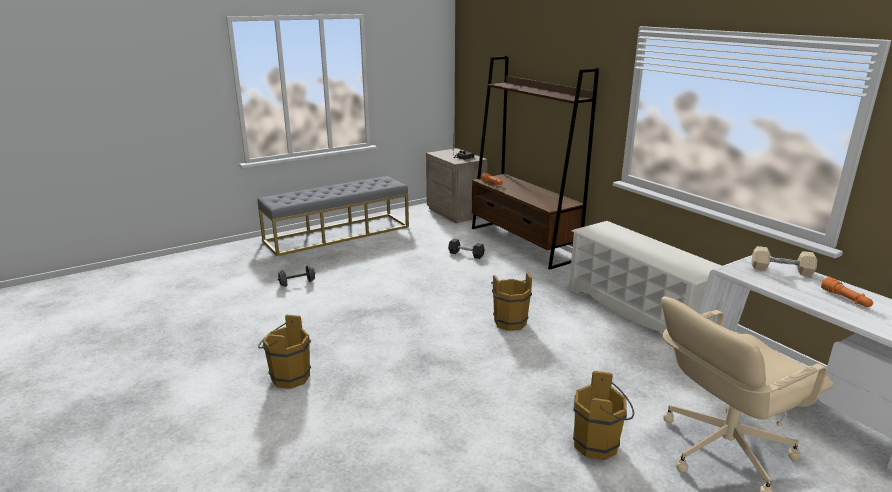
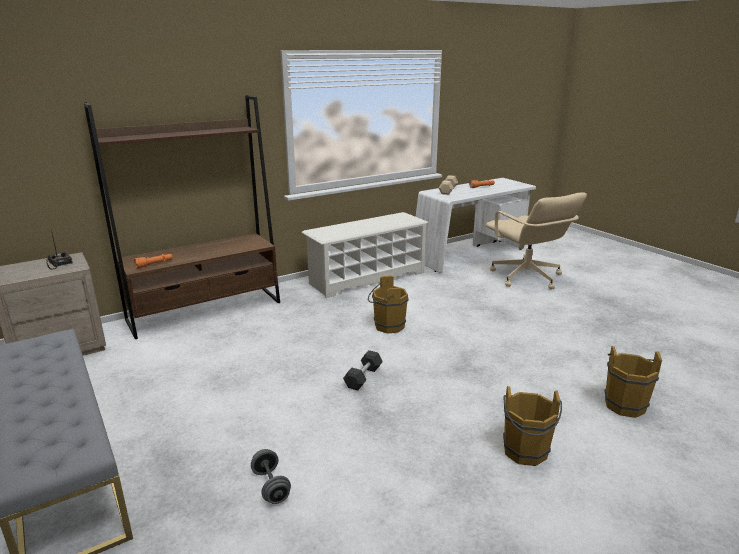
camera: 90 degrees left, 0 degrees up
(466, 254) = (221, 344): grey dumbbell -> grey dumbbell (363, 377)
(599, 445) = (542, 307): brown bucket -> brown bucket (624, 403)

